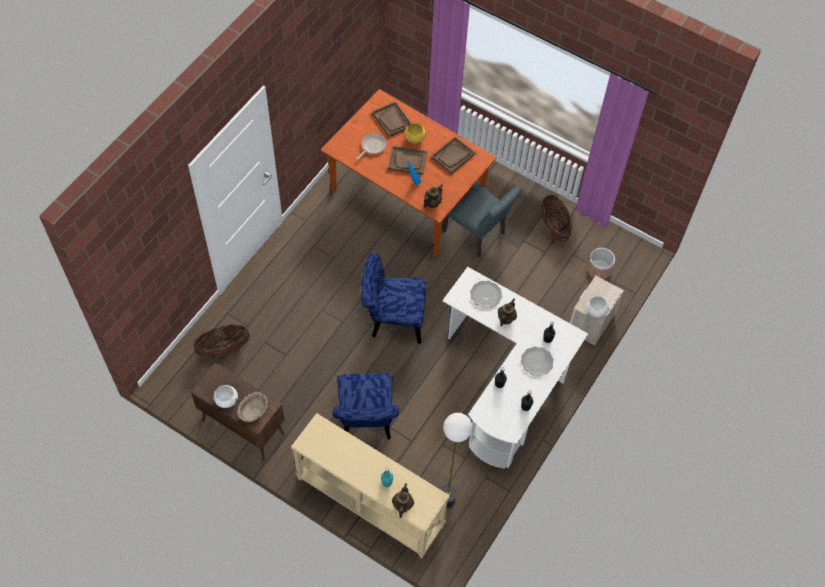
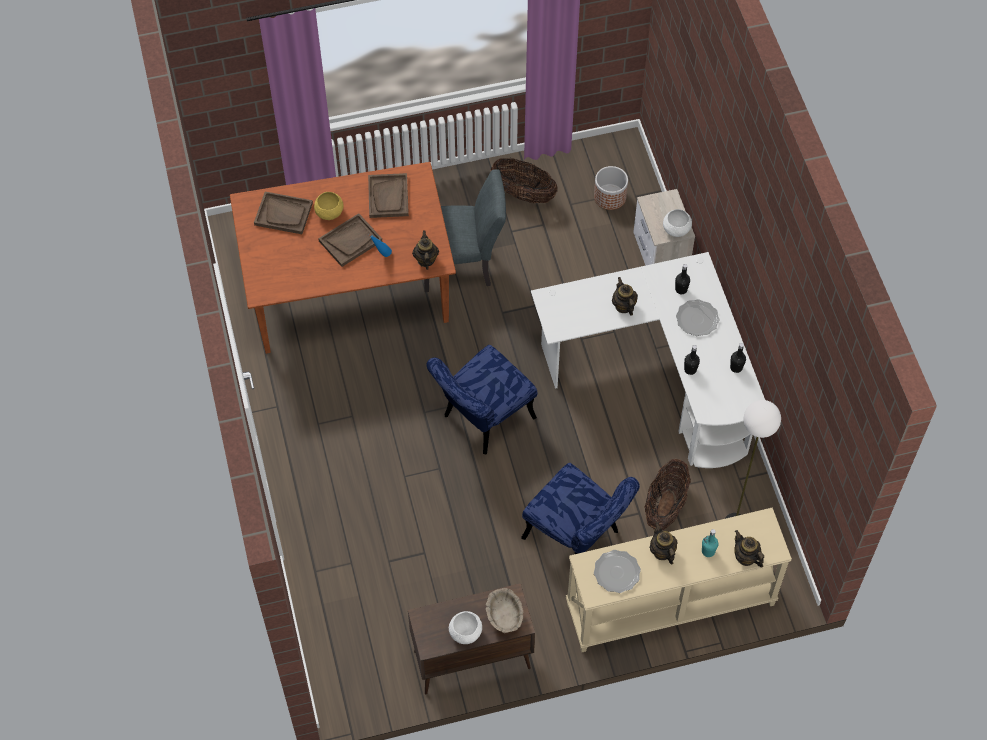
camera: 45 degrees left, 0 degrees up
(223, 349) = (357, 608): basket -> basket (665, 506)
(363, 458) = (662, 551): none -> teapot
(372, 146) = (297, 257): frying pan -> none
(486, 295) = (580, 301): plate -> plate (617, 572)

